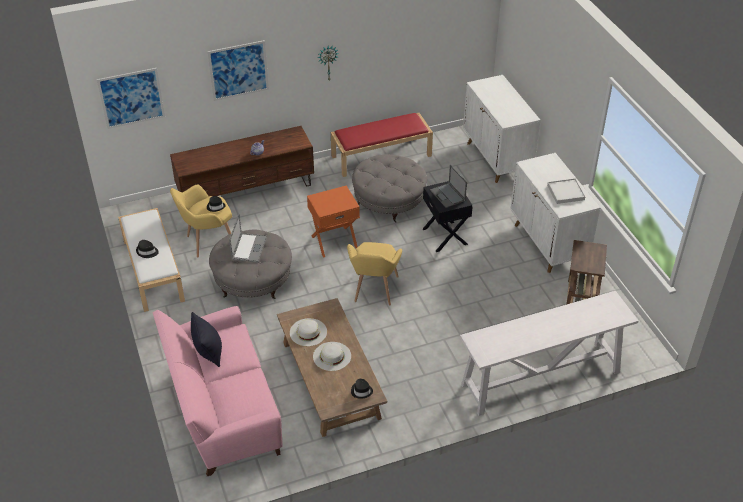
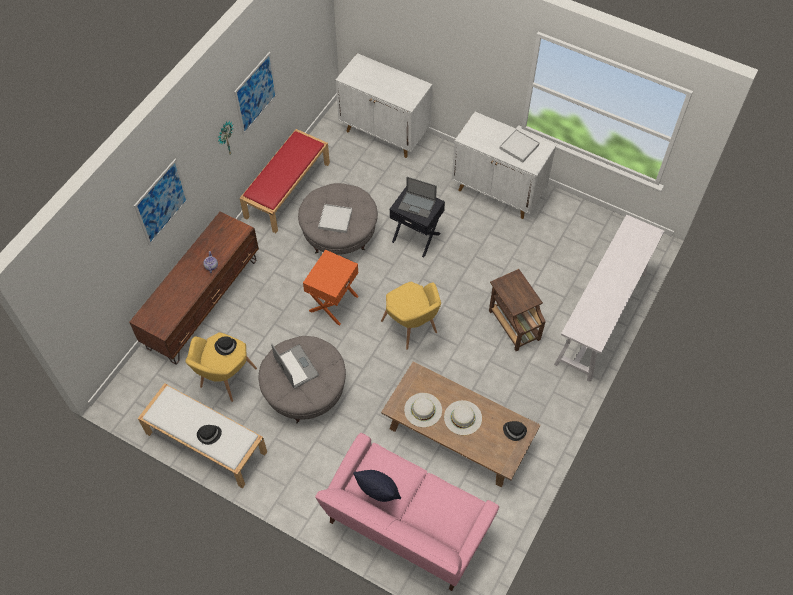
camera: 40 degrees left, 15 degrees up
(131, 98) = (83, 299): picture -> picture (255, 93)
(381, 178) = (335, 219): none -> white tray
(580, 299) = (566, 227): brown side table -> brown side table (513, 324)

